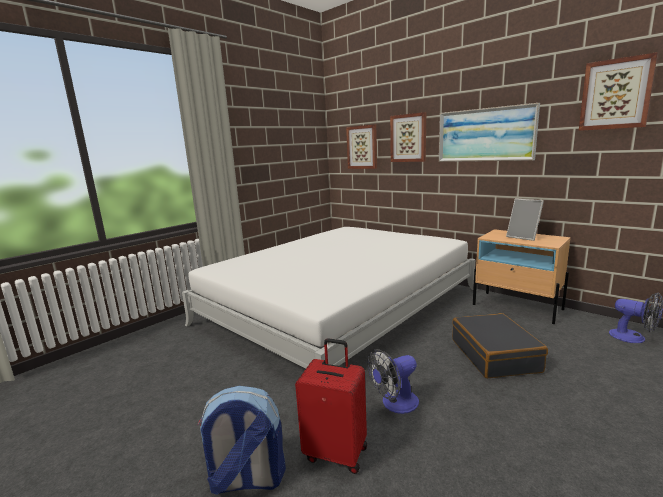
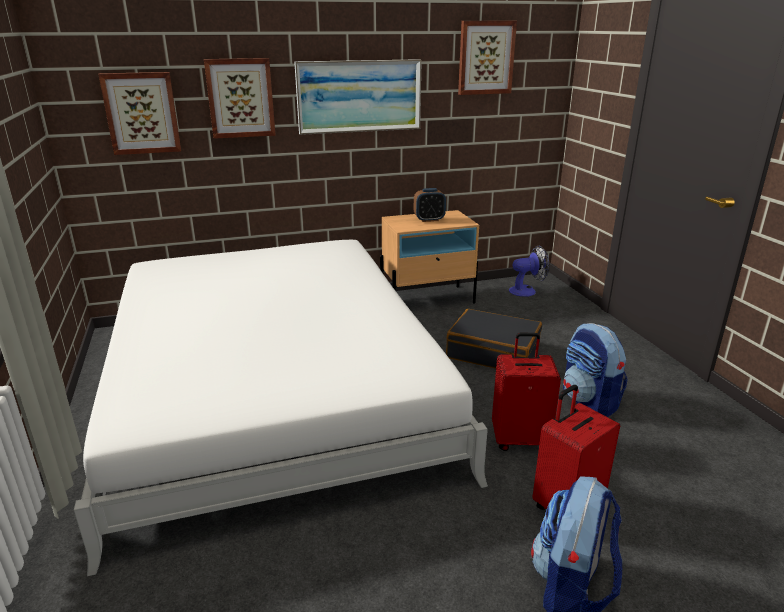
camera: 60 degrees left, 10 degrees up
(395, 404) = (520, 439): fan -> red suitcase
(502, 427) = (589, 401): none -> backpack
(524, 237) = (429, 220): picture frame -> alarm clock

